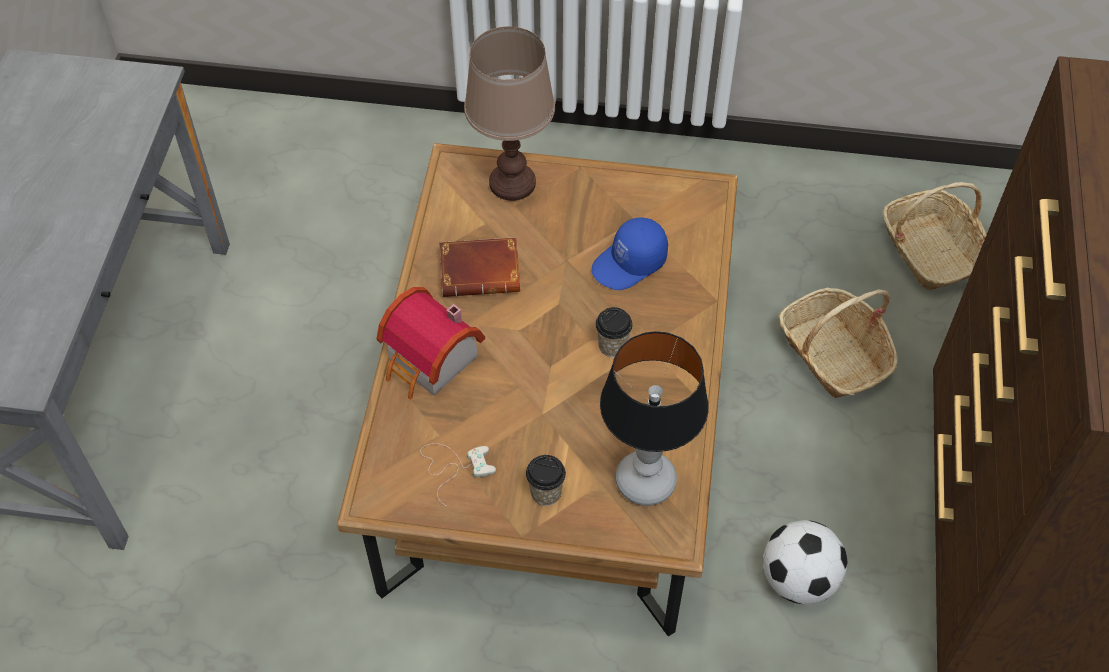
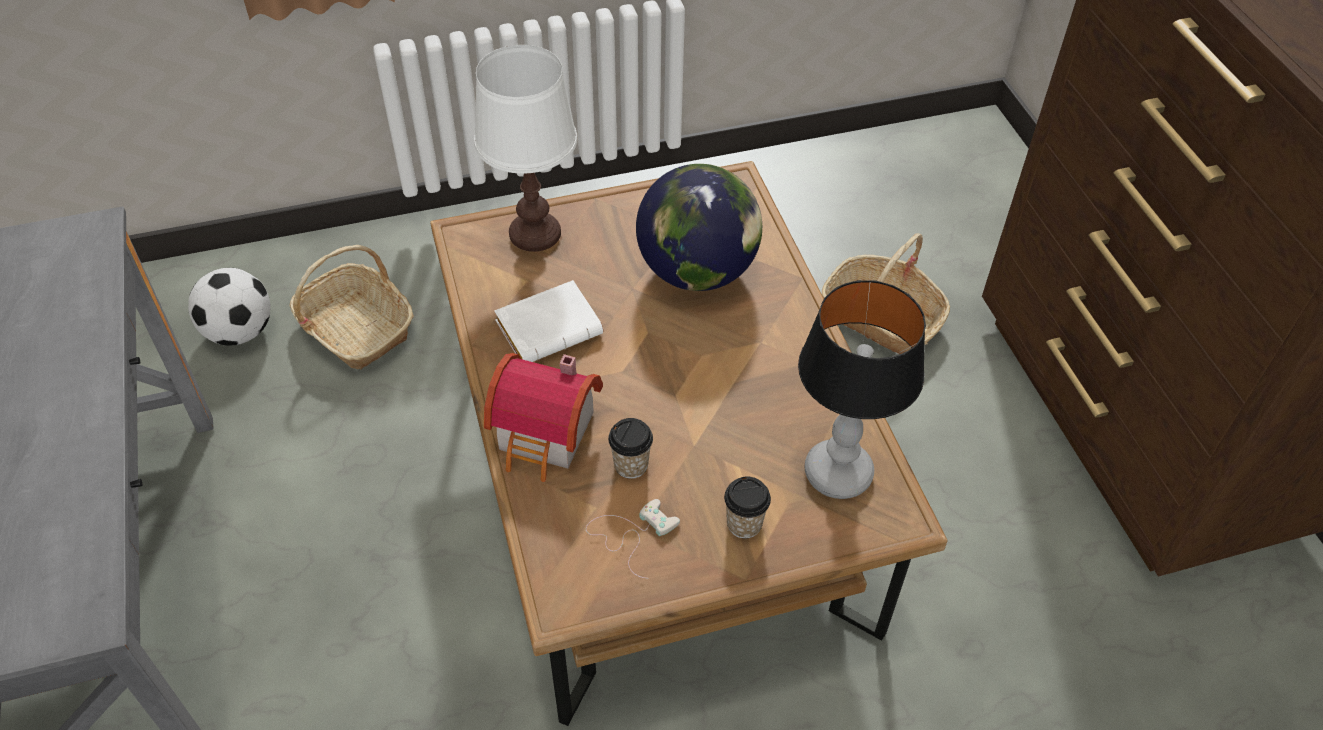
camera: 25 degrees left, 5 degrees down
(482, 271) = (550, 327): brown book -> white book
(512, 183) = (535, 234): brown table lamp -> white table lamp
(612, 346) = (726, 354): cup -> cup (631, 465)
(630, 264) = (698, 271): blue cap -> globe
(799, 579) = (970, 534): football -> football (240, 332)
(930, 250) = (911, 201): basket -> basket (355, 328)

